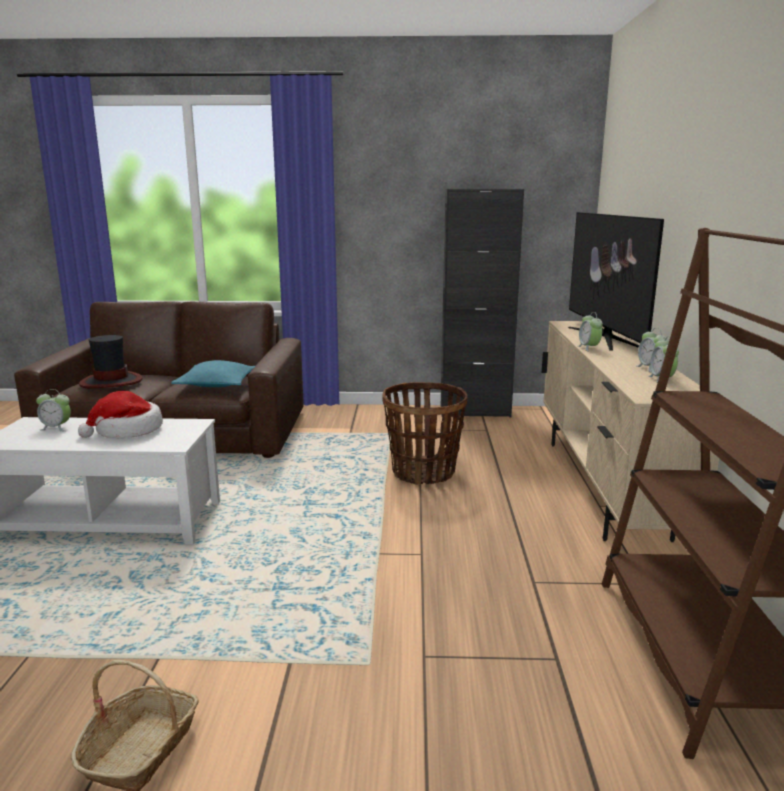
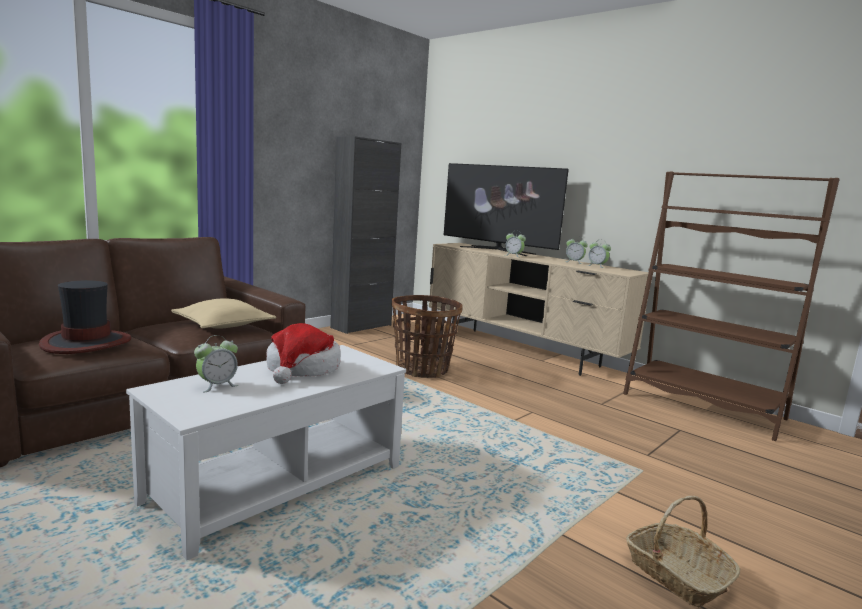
camera: 50 degrees left, 5 degrees down
(217, 384) = (223, 325): turquoise pillow -> beige pillow

